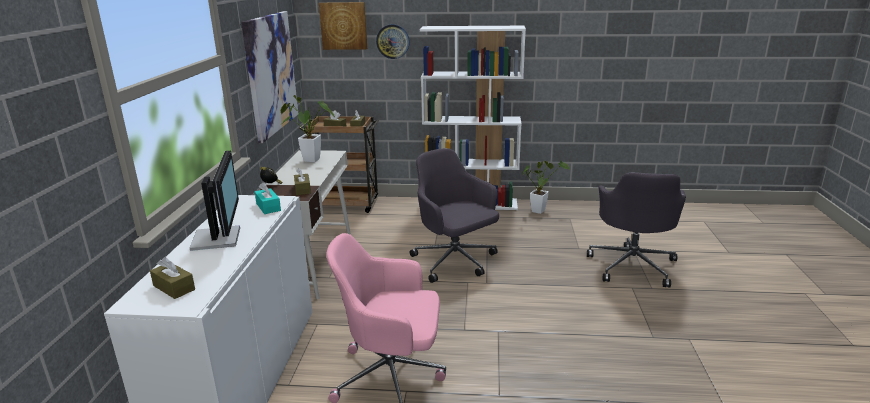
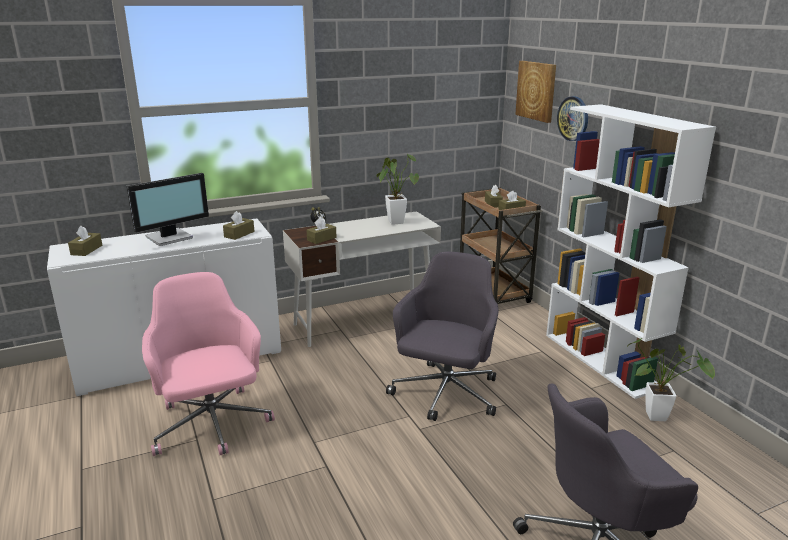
camera: 60 degrees right, 0 degrees up
(268, 207) = (239, 234): turquoise tissue box -> brown tissue box
(271, 73) = (417, 127): picture -> none

